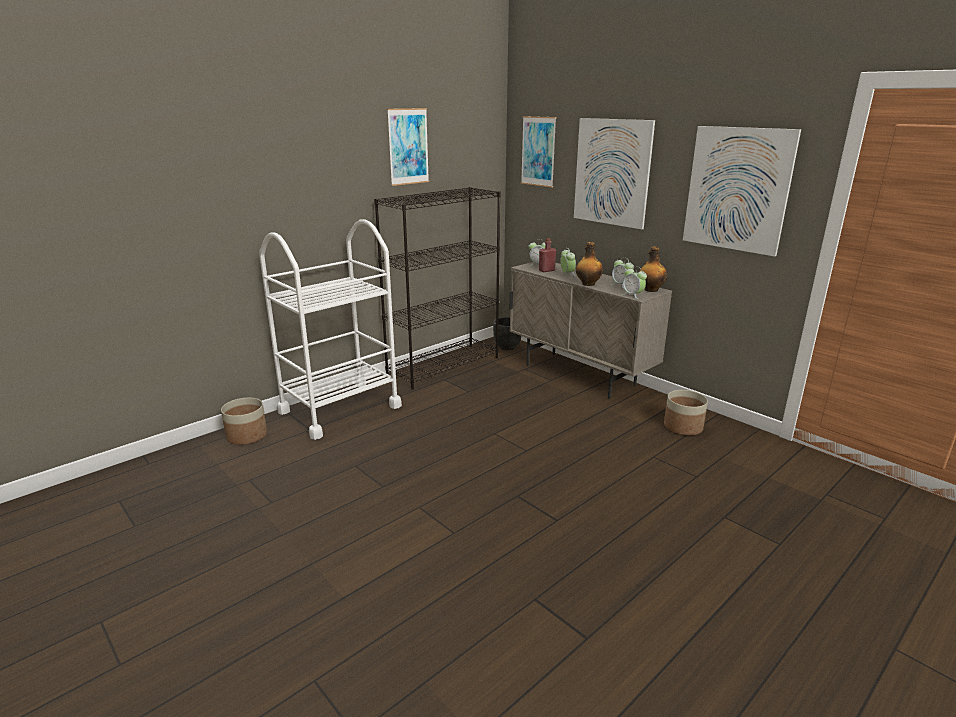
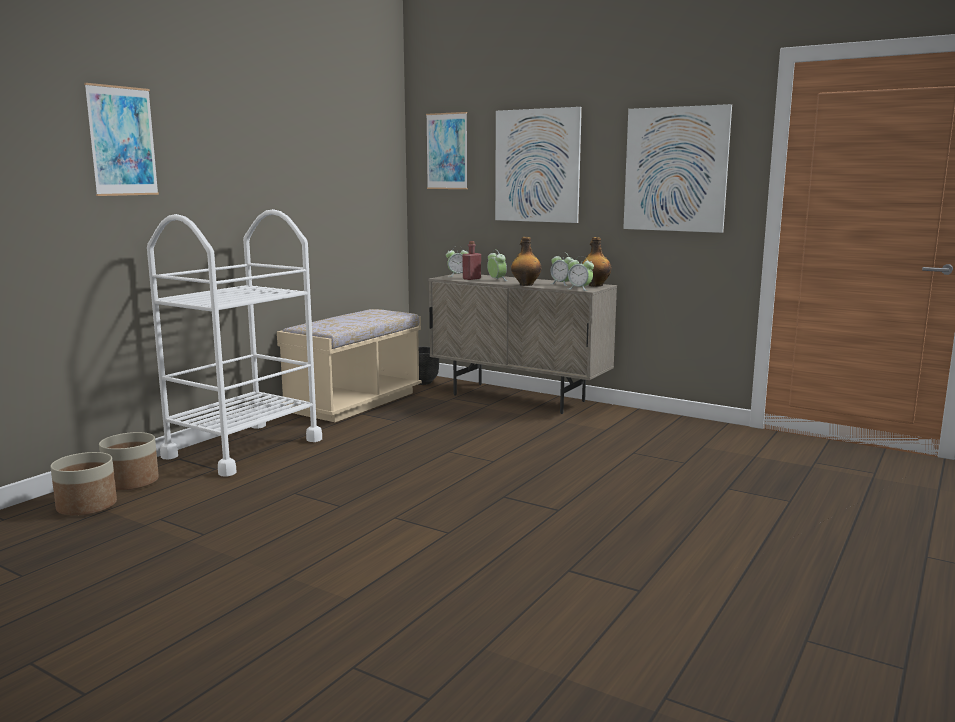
camera: 15 degrees left, 10 degrees down
(408, 146) = (307, 137): picture -> picture (122, 141)
(444, 365) = (354, 402): black bookcase -> beige bench
(683, 427) = (651, 428): planter -> planter (87, 506)

